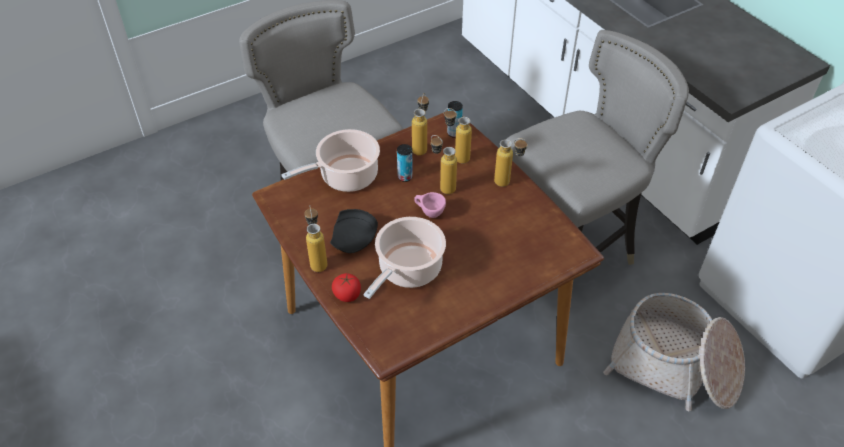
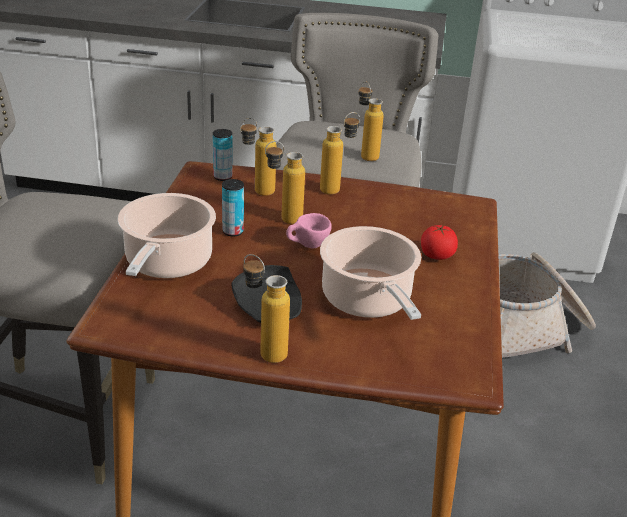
camera: 50 degrees left, 15 degrees down
(347, 295) = (348, 359): tomato -> tomato (436, 255)
(421, 146) = (207, 201): bottle -> bottle (365, 154)

